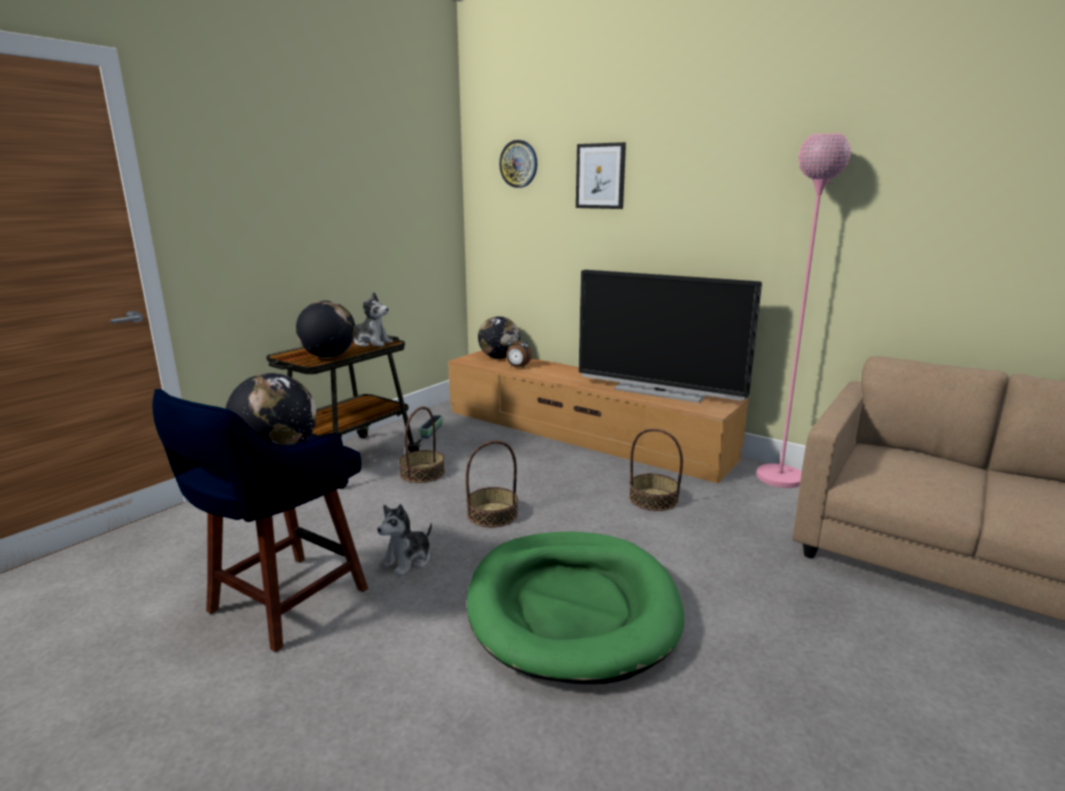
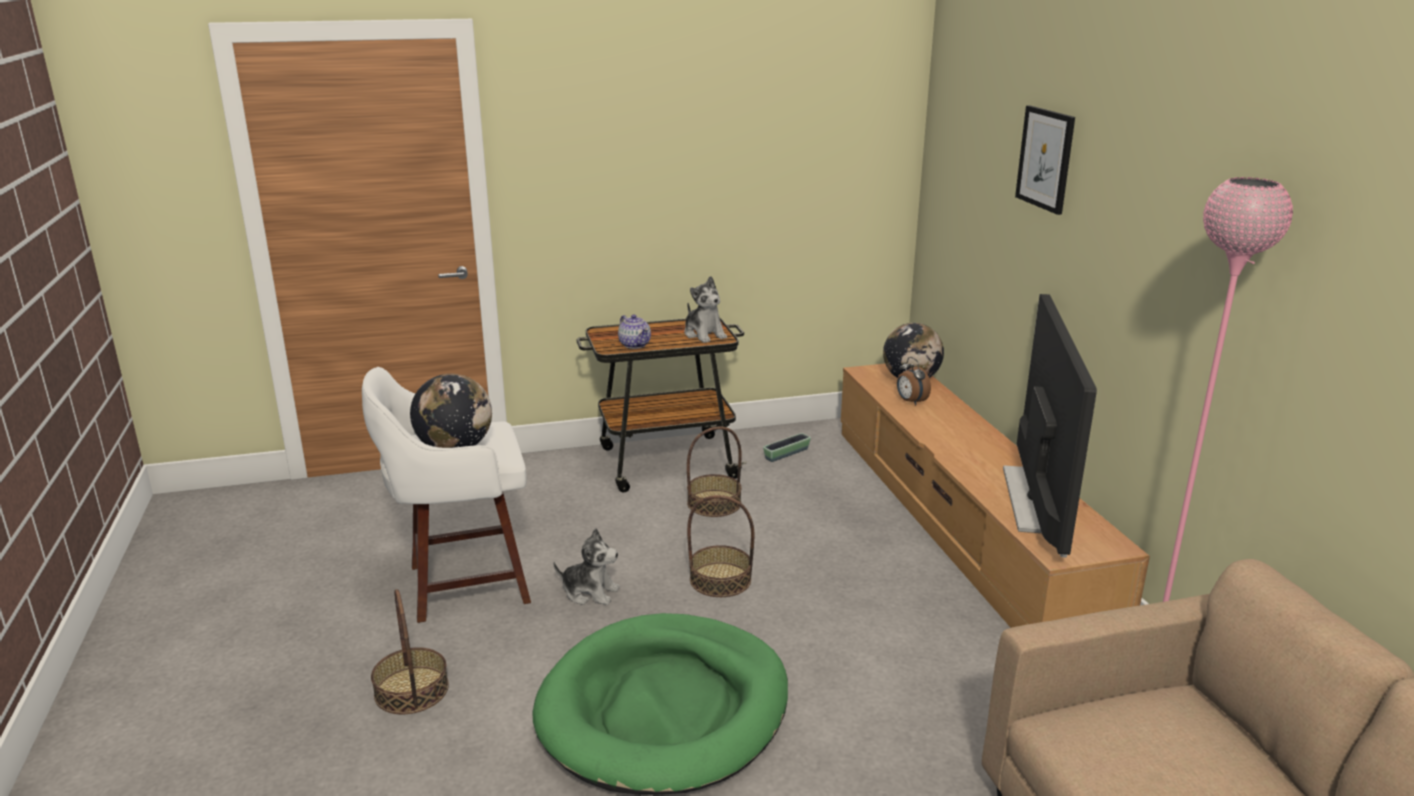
camera: 40 degrees right, 5 degrees up
(283, 604) = (462, 585): blue stool -> white stool
(329, 356) = (635, 344): globe -> teapot
(408, 560) = (590, 592): plush toy -> plush toy turned 150 degrees counterclockwise
(519, 164) = (973, 116): wall clock -> none
(653, 499) = (919, 641): basket -> basket (412, 690)
(659, 392) = (1032, 500): television -> television turned 150 degrees counterclockwise

